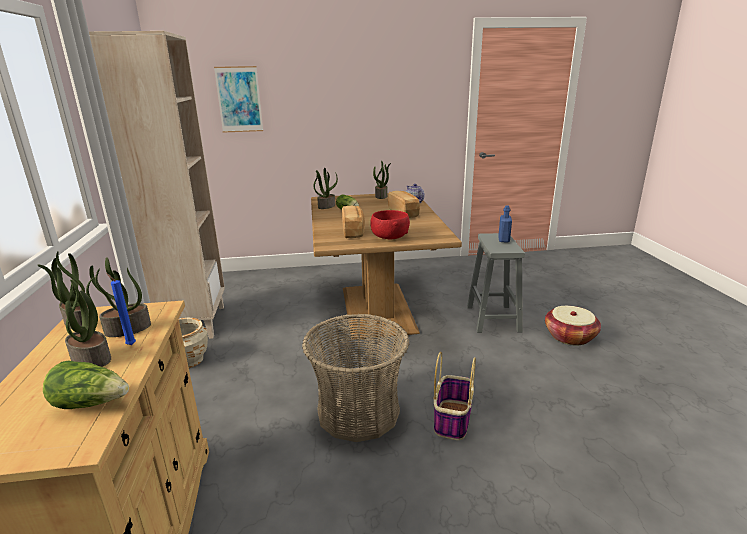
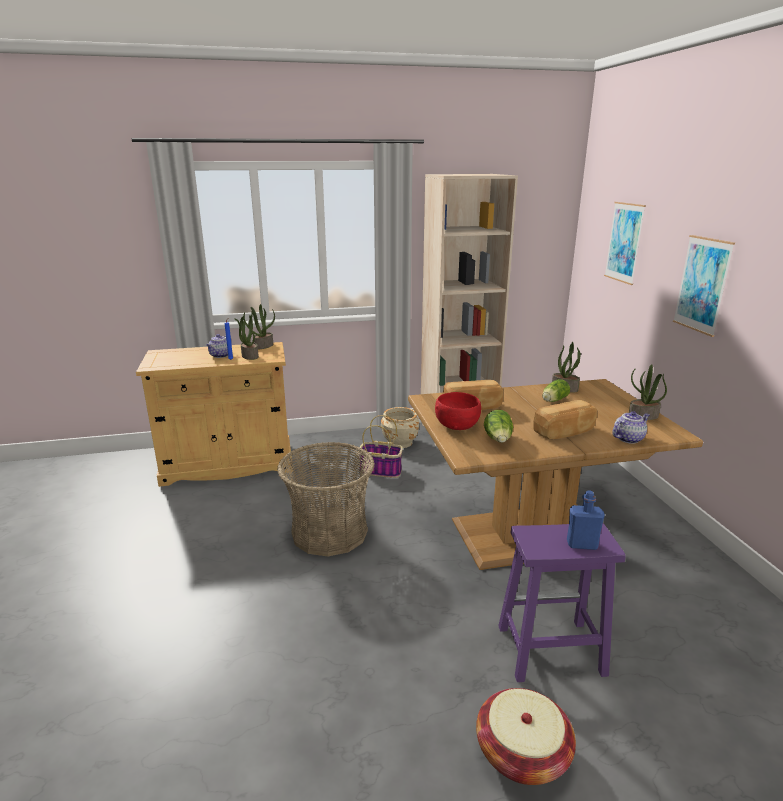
camera: 85 degrees right, 0 degrees up
(91, 403) = (179, 363): lettuce -> lettuce (498, 439)
(92, 358) = (220, 355): potted plant -> teapot
(336, 113) = (702, 285): none -> picture
(452, 419) = (314, 591): basket -> basket (381, 470)
(493, 319) = (549, 650): grey stool -> purple stool

